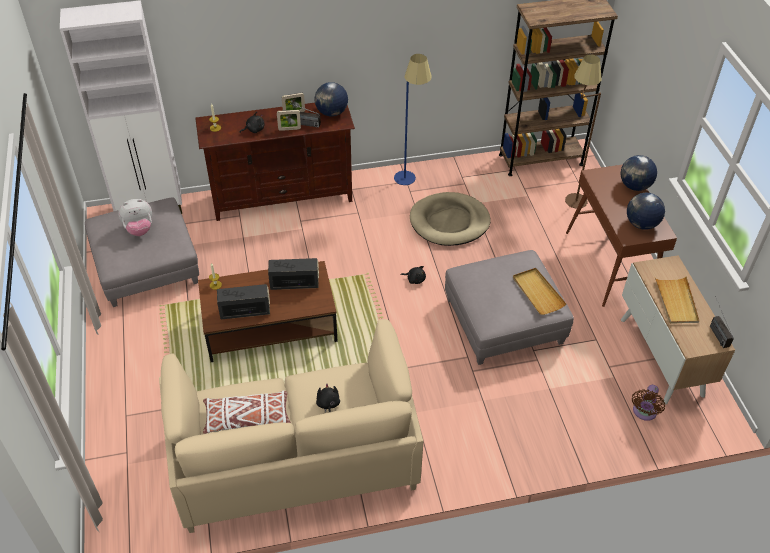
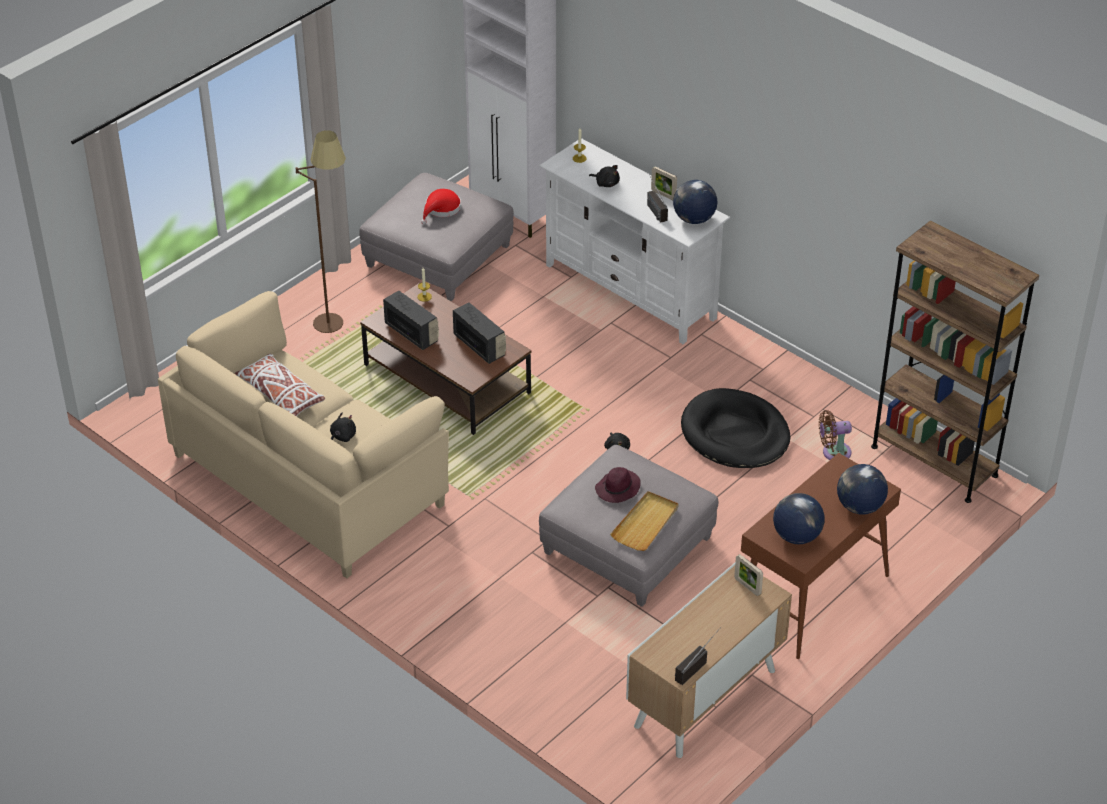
camera: 55 degrees right, 5 degrees down
(139, 229) = (441, 209): plush toy -> red hat
(282, 197) = (631, 291): brown tv stand -> white tv stand
(289, 129) = (634, 205): picture frame -> picture frame (747, 586)
(410, 183) = (762, 373): blue floor lamp -> none
(449, 222) = (735, 434): beige dog bed -> black dog bed
(496, 289) = (617, 489): none -> purple hat
(569, 195) = (897, 512): brown floor lamp -> brown floor lamp (334, 314)
(644, 412) = (605, 713): brown fan -> brown fan (833, 452)
(676, 302) = (710, 618): beige tray -> none

